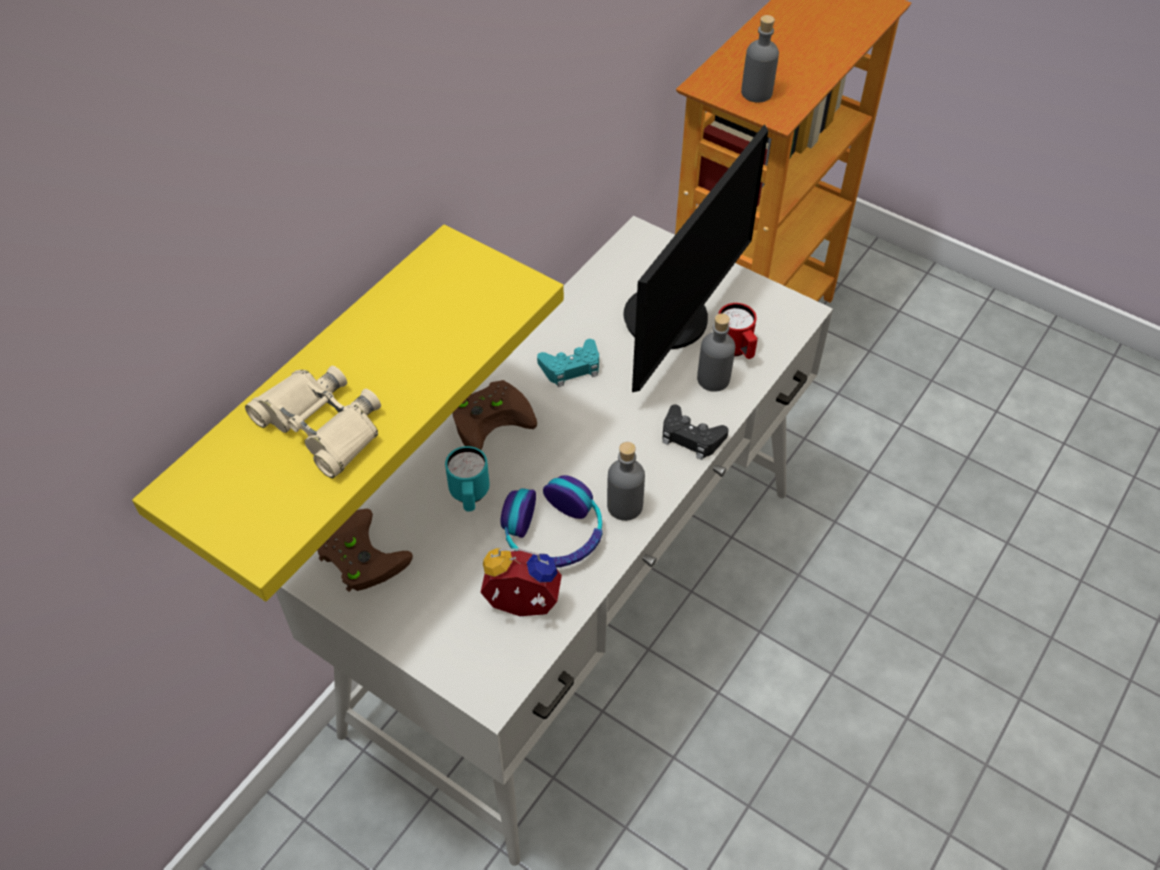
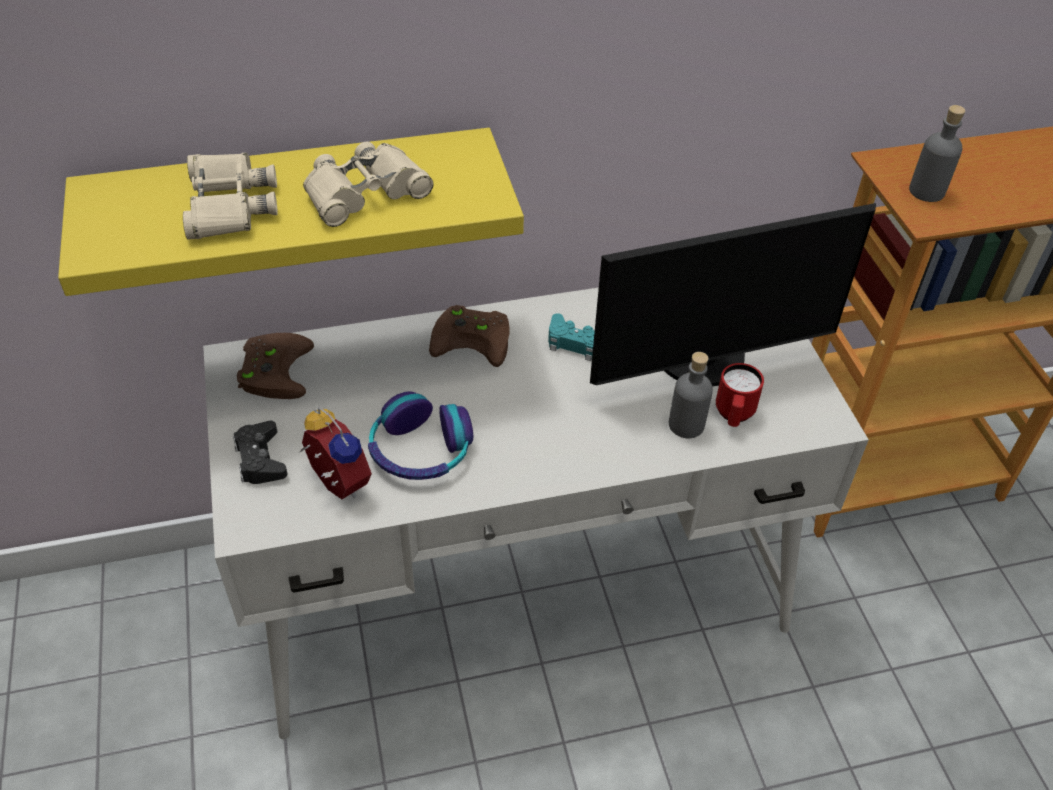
camera: 40 degrees right, 5 degrees down
(420, 342) = (365, 192): none -> beige binoculars
(469, 496) = (392, 382): turquoise mug -> none
(624, 506) = (498, 469): grey bottle -> none
(691, 437) = (613, 456): black game controller -> black game controller (260, 459)

